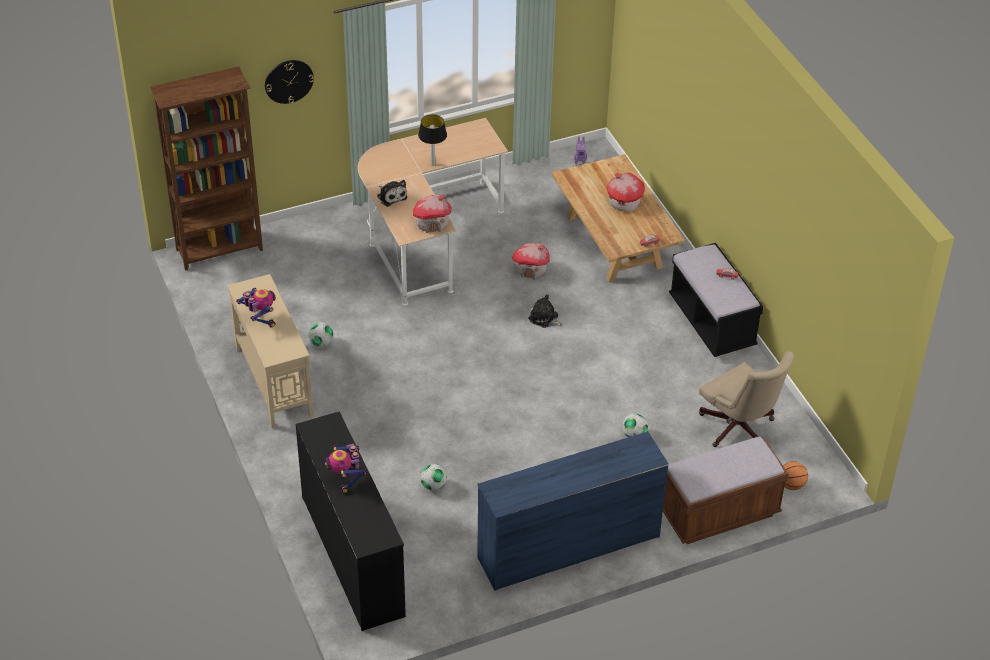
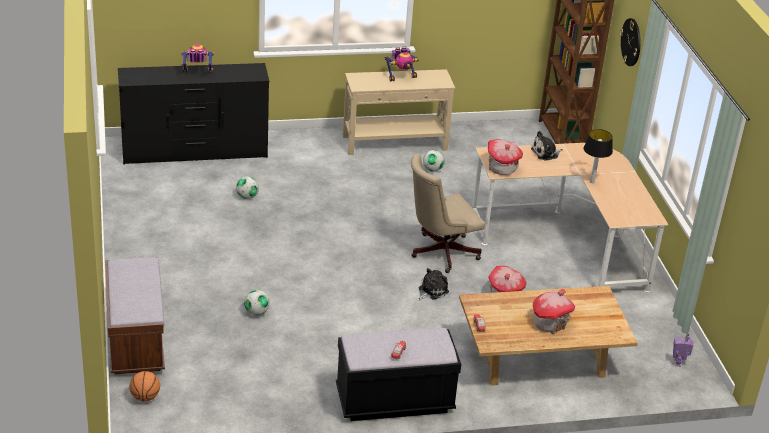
camera: 100 degrees right, 10 degrees down
(568, 547) = (146, 249): blue dresser -> none
(739, 430) = (234, 381): beige office chair -> beige office chair (440, 252)

